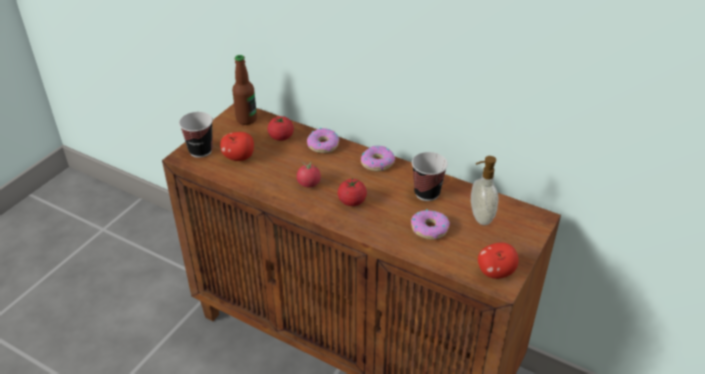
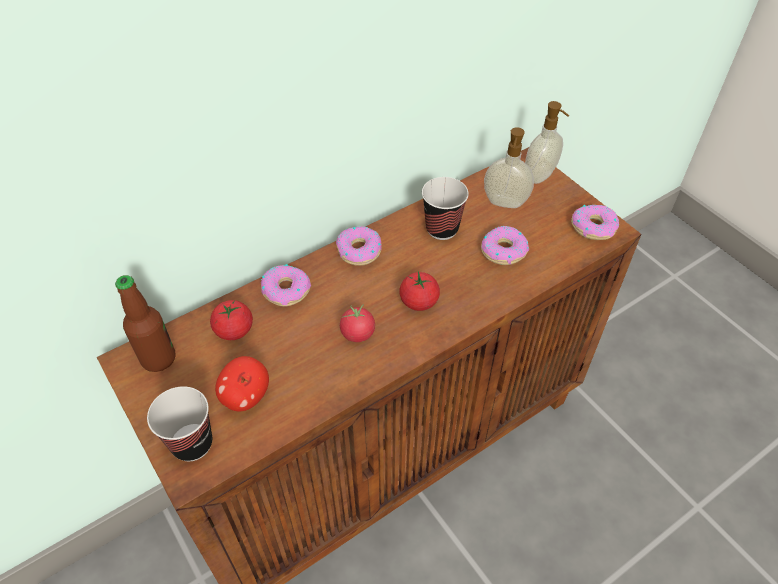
camera: 65 degrees left, 10 degrees up
(495, 272) = (593, 227): apple -> donut
(528, 229) = (540, 176): none -> soap dispenser

